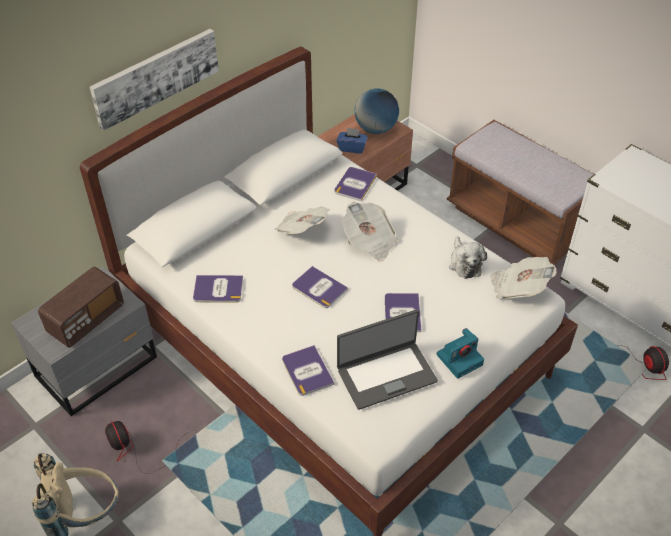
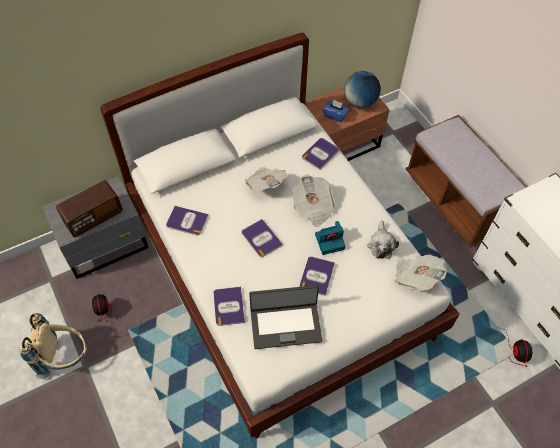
camera: 15 degrees right, 10 degrees up
(155, 77) = (169, 47): picture -> none
(460, 359) = (347, 326): camera -> camera (330, 241)

